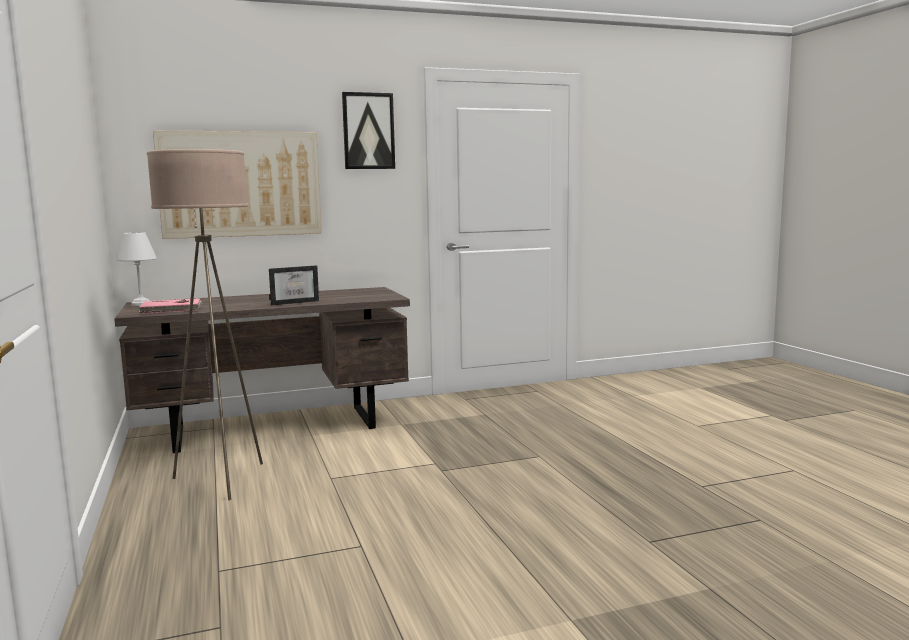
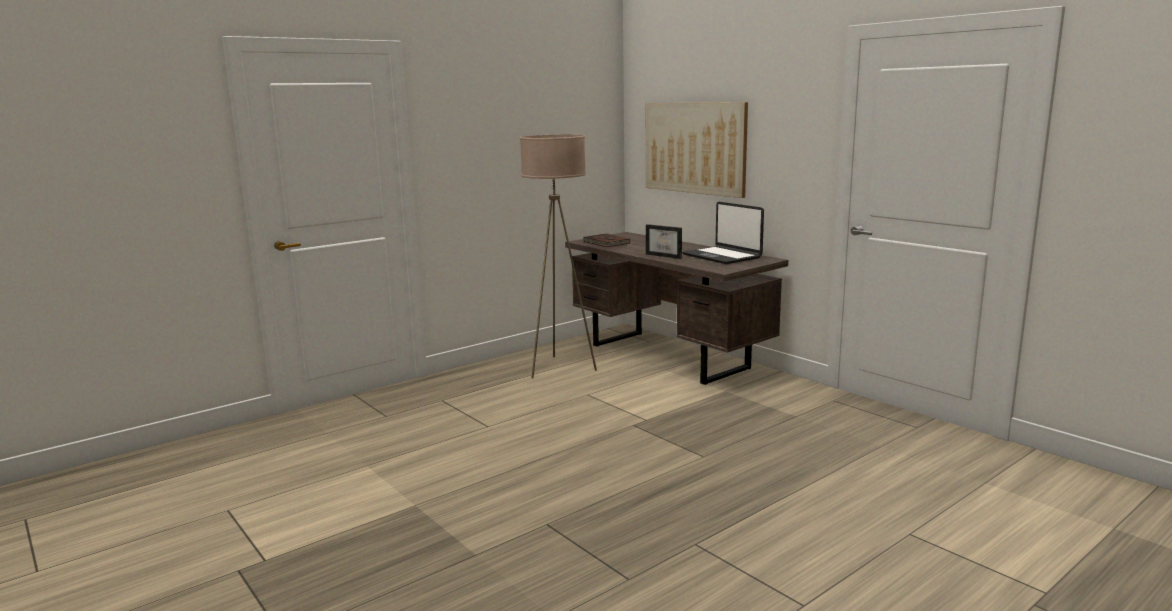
camera: 70 degrees right, 5 degrees up
(140, 304) = (619, 235): white table lamp -> none
(171, 309) = (606, 243): pink book -> brown book
(336, 294) = (722, 256): none -> laptop
(368, 131) = (790, 99): picture -> none

